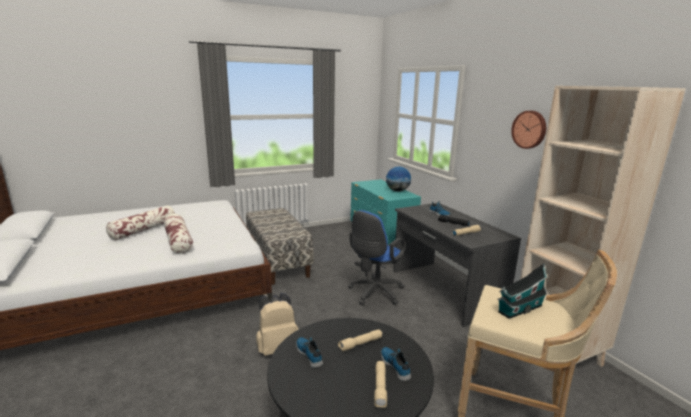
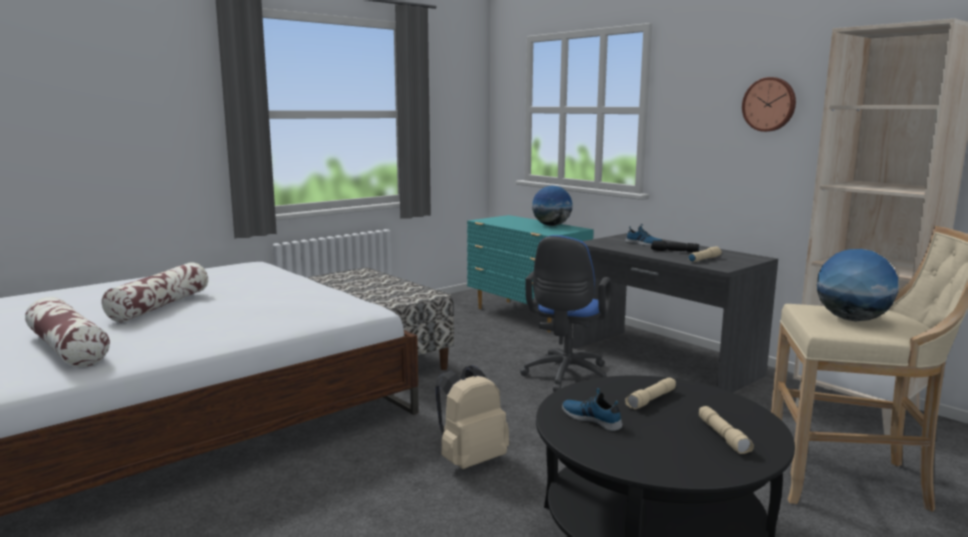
camera: 15 degrees left, 5 degrees down
(178, 241) = (245, 313): pillow -> pillow (67, 348)
(395, 365) = (720, 413): shoe -> none
(518, 309) = (851, 319): toy house -> globe

